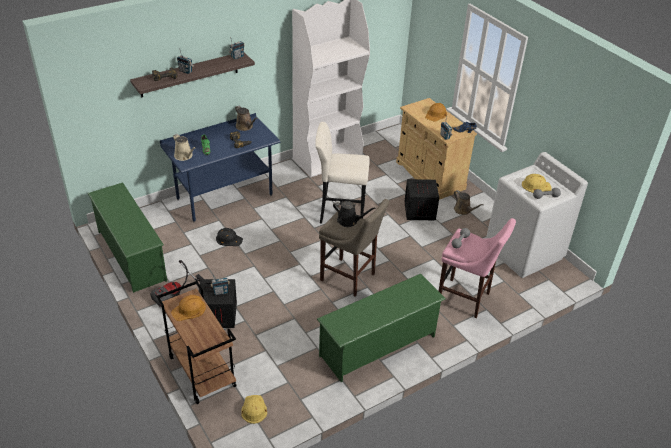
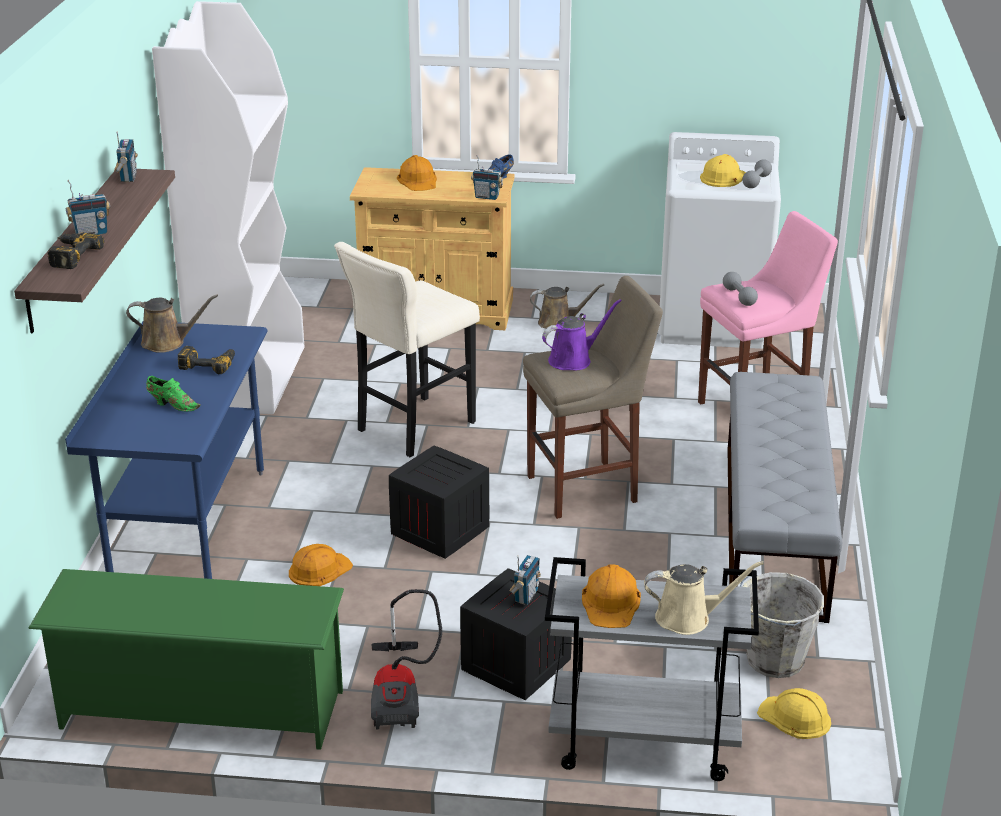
camera: 50 degrees left, 10 degrees down
(184, 156) = (158, 434): beige watering can -> beige watering can (688, 618)
(201, 371) = (642, 743): brown cart -> grey cart
(228, 239) = (319, 569): black hard hat -> orange hard hat
(285, 386) = (772, 660): none -> grey bucket
(349, 221) = (573, 360): black watering can -> purple watering can
(378, 346) = (774, 530): green shoe rack -> grey bench
(419, 210) = (507, 357): crate -> crate (438, 531)

